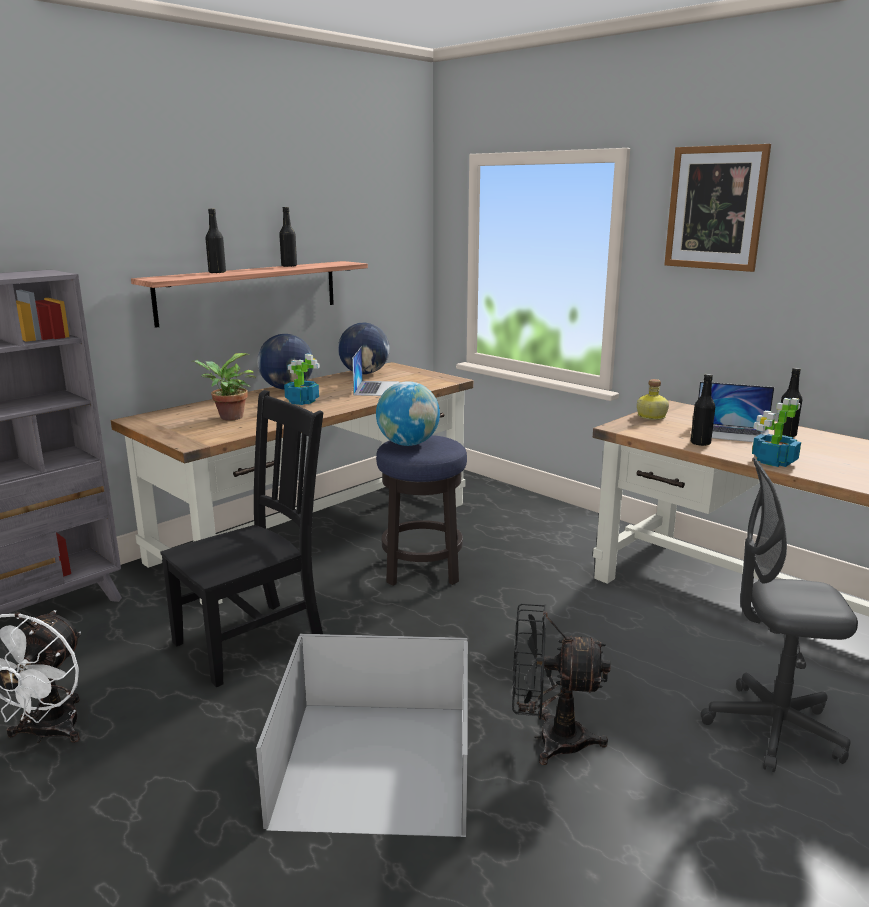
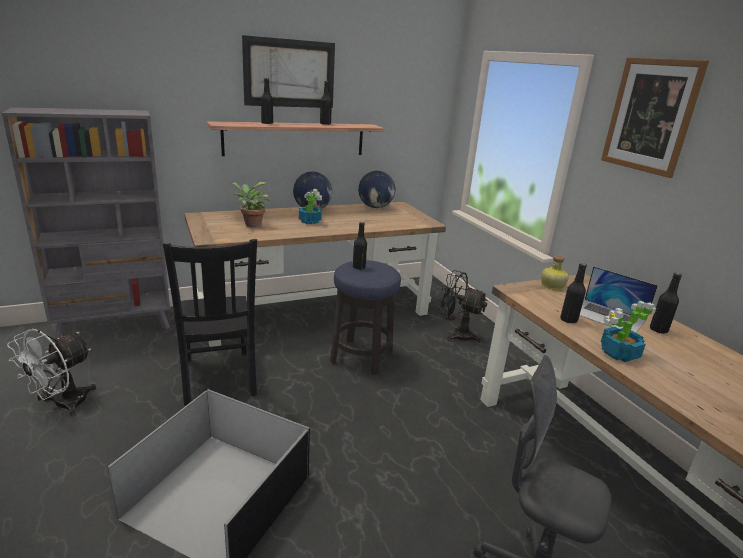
camera: 20 degrees right, 5 degrees up
(235, 200) = (289, 73): none -> picture
(254, 640) = (218, 378): black chair -> black chair turned 90 degrees clockwise
(376, 388) = (370, 220): laptop -> none
(408, 444) = (359, 267): globe -> black bottle
(549, 739) = (346, 522): black fan -> black fan (456, 334)

